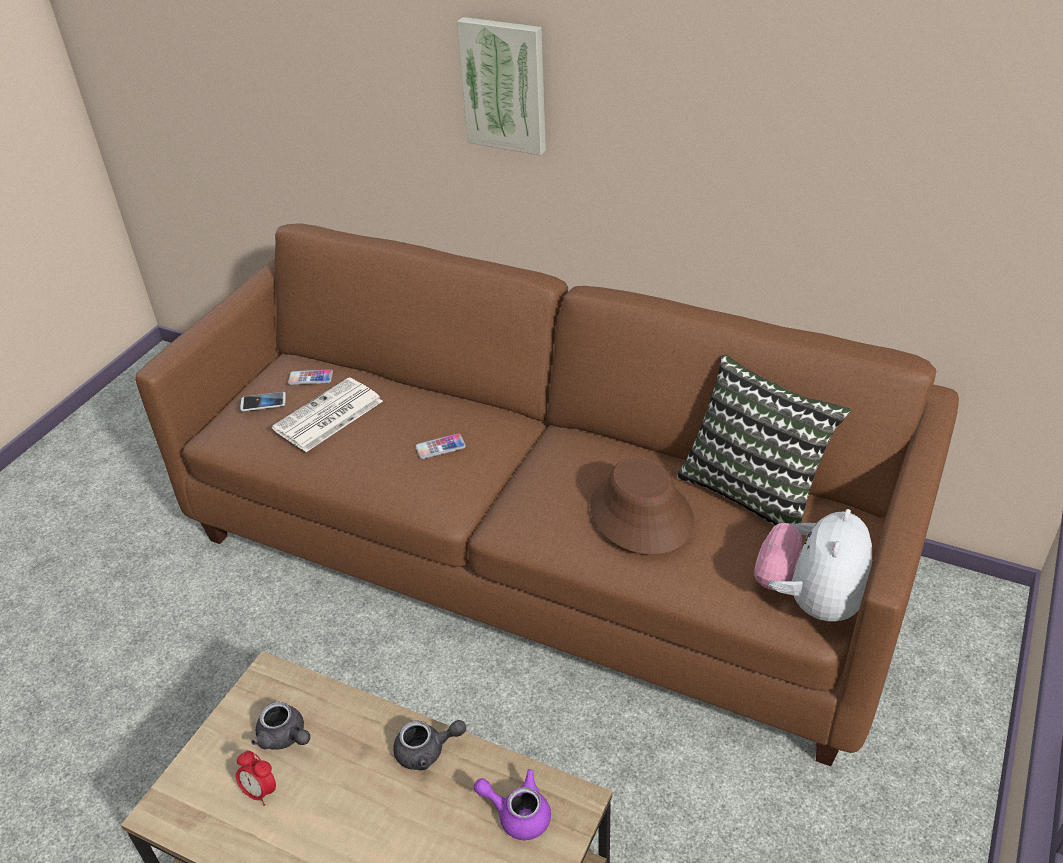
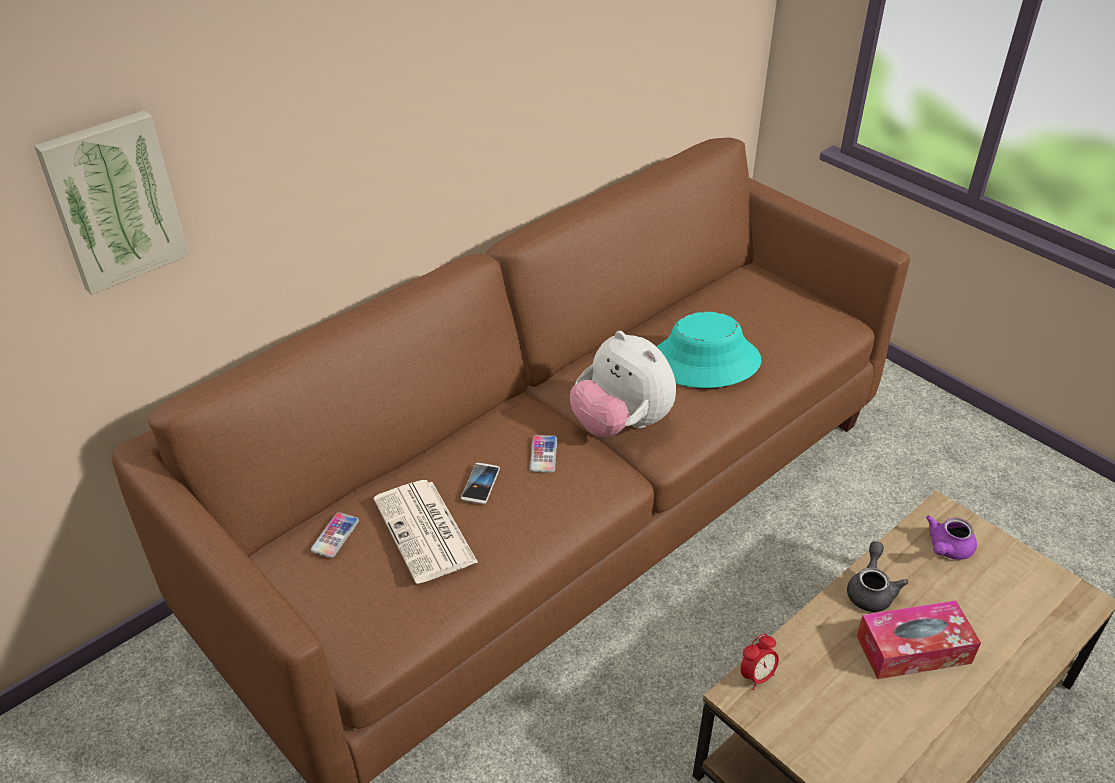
camera: 70 degrees left, 0 degrees up
(260, 791) = (885, 726): alarm clock -> alarm clock (756, 676)
(263, 402) = (347, 589): phone -> phone (480, 484)
(285, 737) = (826, 694): grey teapot -> none
(360, 801) = (913, 649): none -> tissue box
(505, 85) = (350, 93): picture -> picture (113, 201)
(640, 515) = (705, 362): brown hat -> turquoise hat
(753, 490) = (705, 299): pillow -> none
(810, 600) = (824, 317): plush toy -> plush toy (621, 424)

